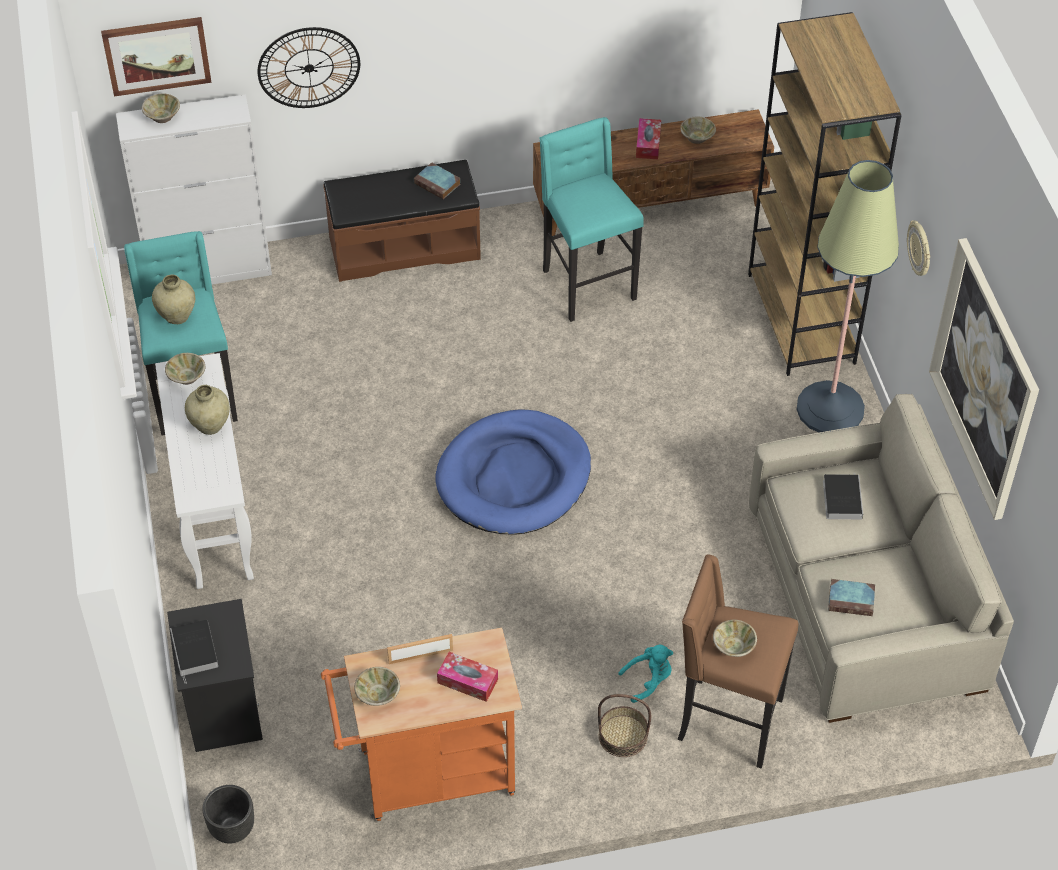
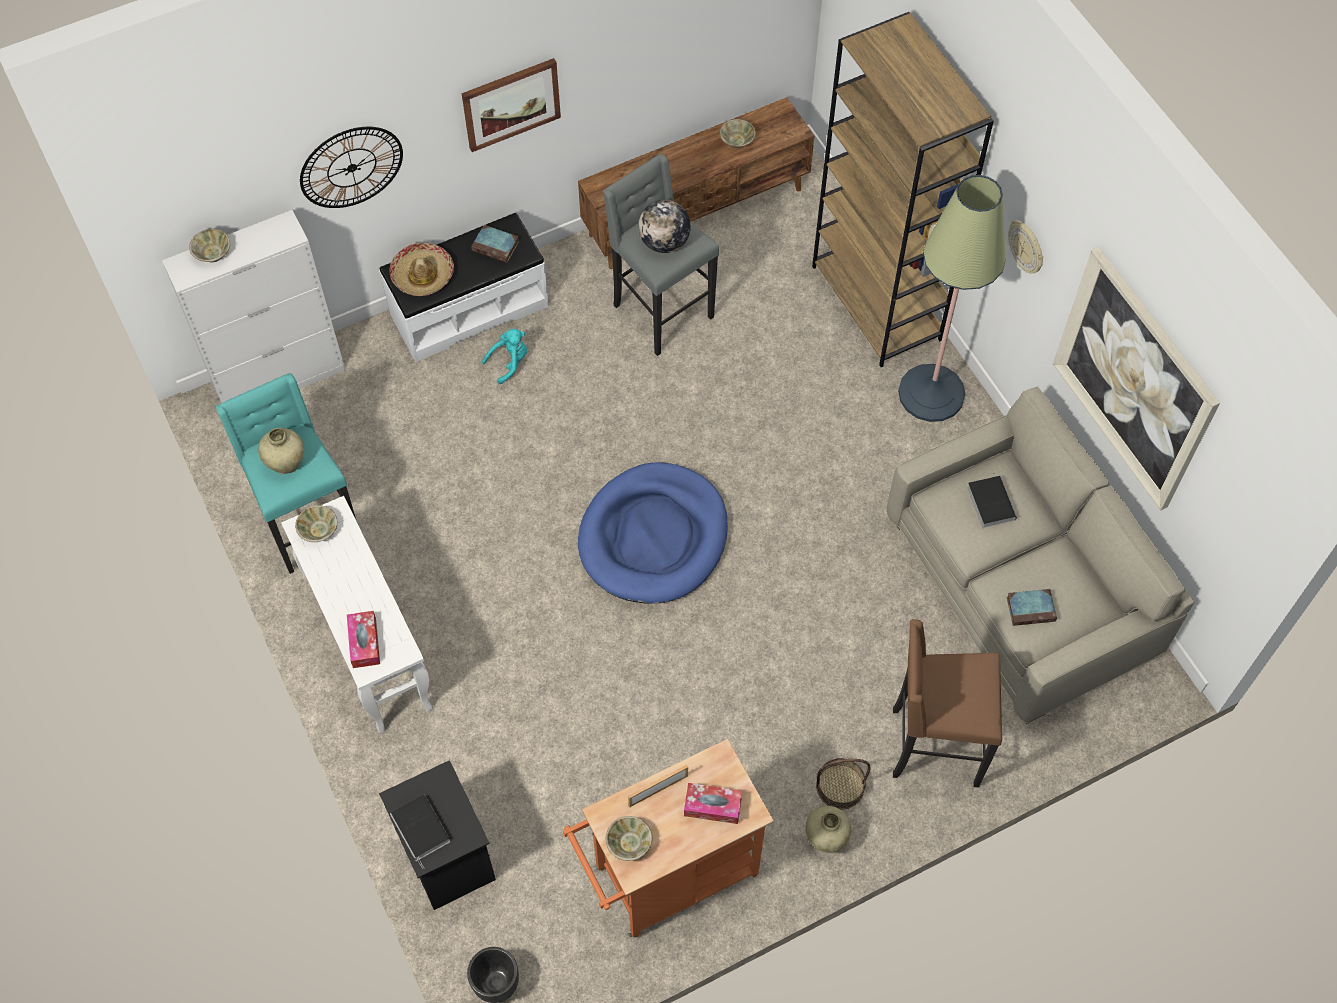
camera: 15 degrees left, 10 degrees up
(157, 55) = (194, 194): picture -> picture (511, 103)
(210, 426) = (361, 580): beige vase -> beige vase (826, 838)
(361, 195) = (422, 275): none -> hat
(404, 247) = (469, 310): brown bench -> white bench
(586, 284) = (660, 311): turquoise stool -> grey stool
(591, 202) = (664, 242): none -> globe
(648, 144) = (691, 158): tissue box -> tissue box (364, 643)
(648, 680) = (847, 722): turquoise plush toy -> turquoise plush toy (509, 362)
(733, 646) = (949, 697): beige bowl -> none

